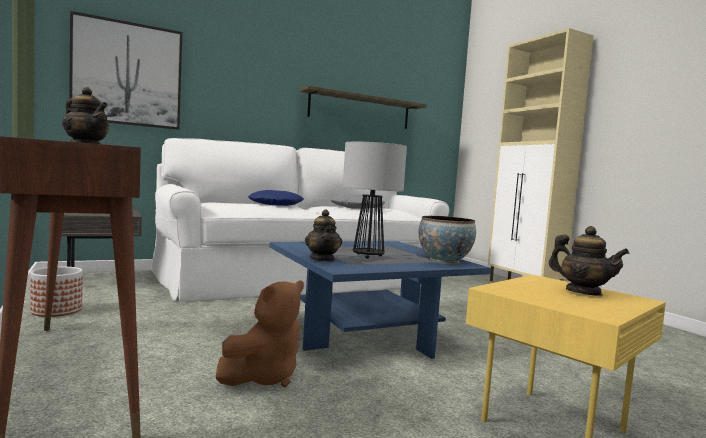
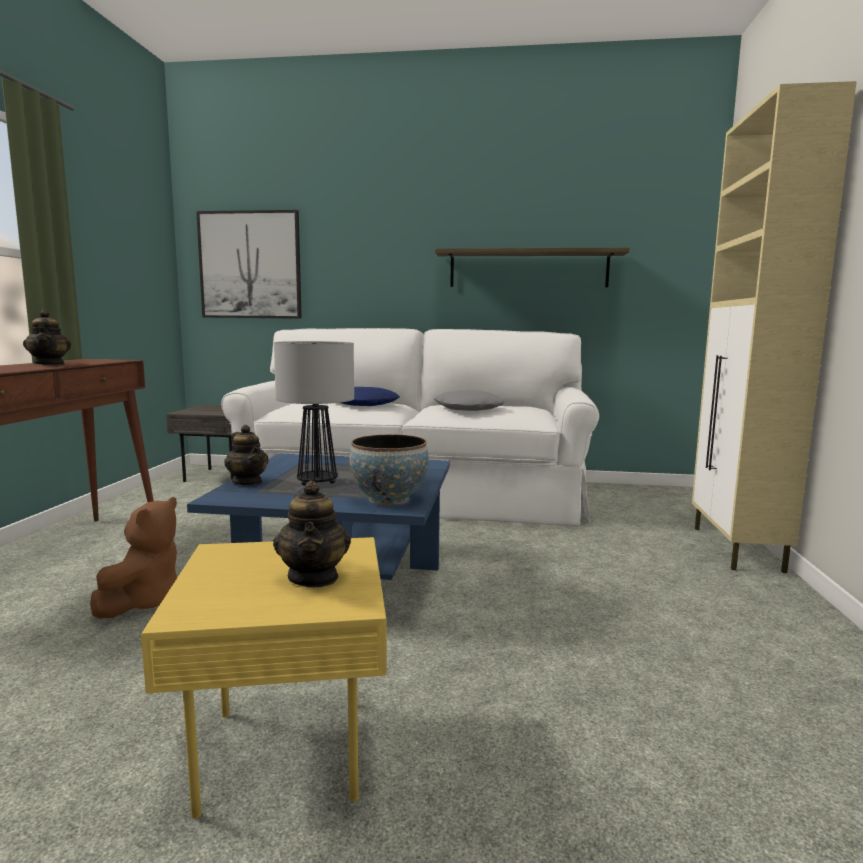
camera: 35 degrees right, 5 degrees up
(56, 310) = (135, 503): planter -> none
(264, 377) = (144, 602): brown plush toy -> brown plush toy turned 60 degrees counterclockwise
(322, 259) = (247, 482): teapot -> teapot turned 60 degrees counterclockwise

